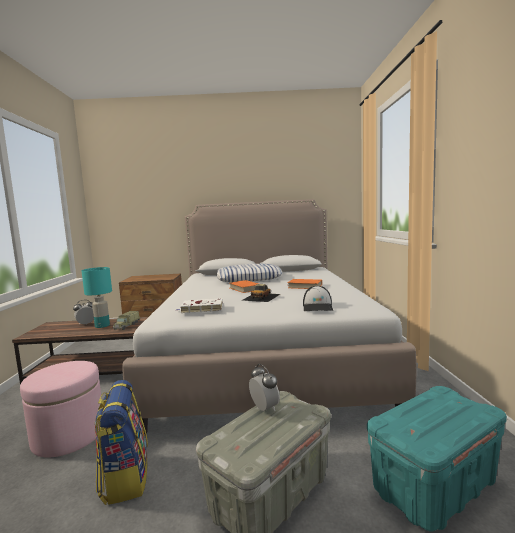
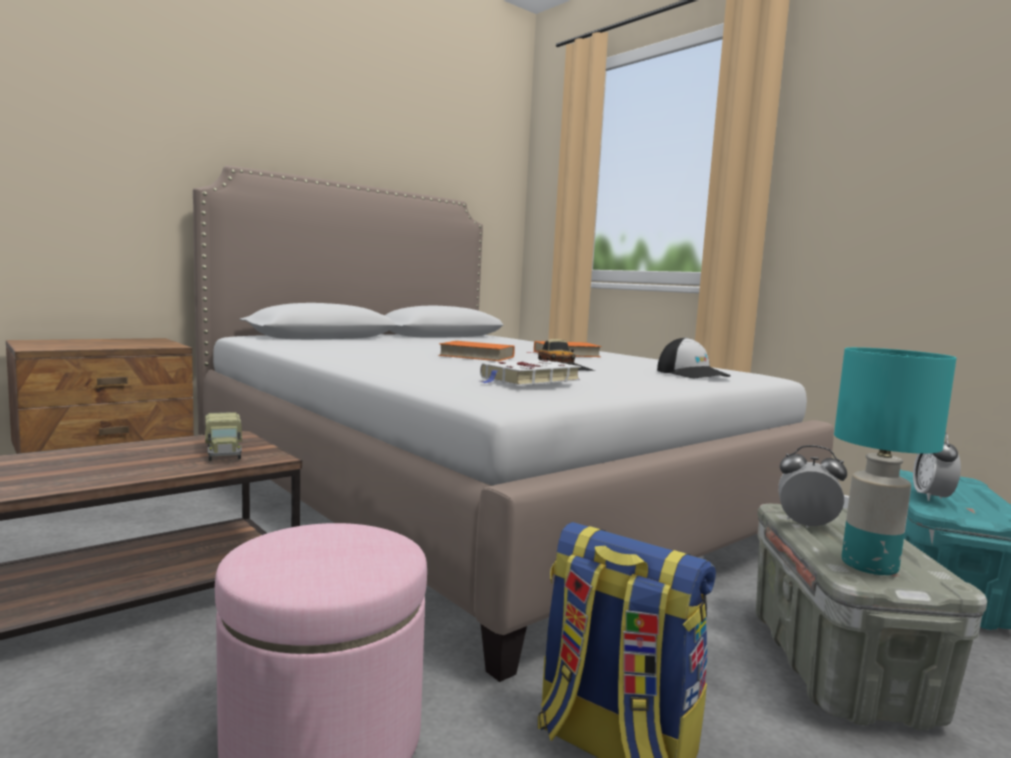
camera: 40 degrees left, 0 degrees up
(86, 324) = (59, 460): alarm clock -> alarm clock (932, 497)
(102, 326) = (140, 458): turquoise table lamp -> turquoise table lamp (871, 565)
(249, 278) = (412, 345): pillow -> none

